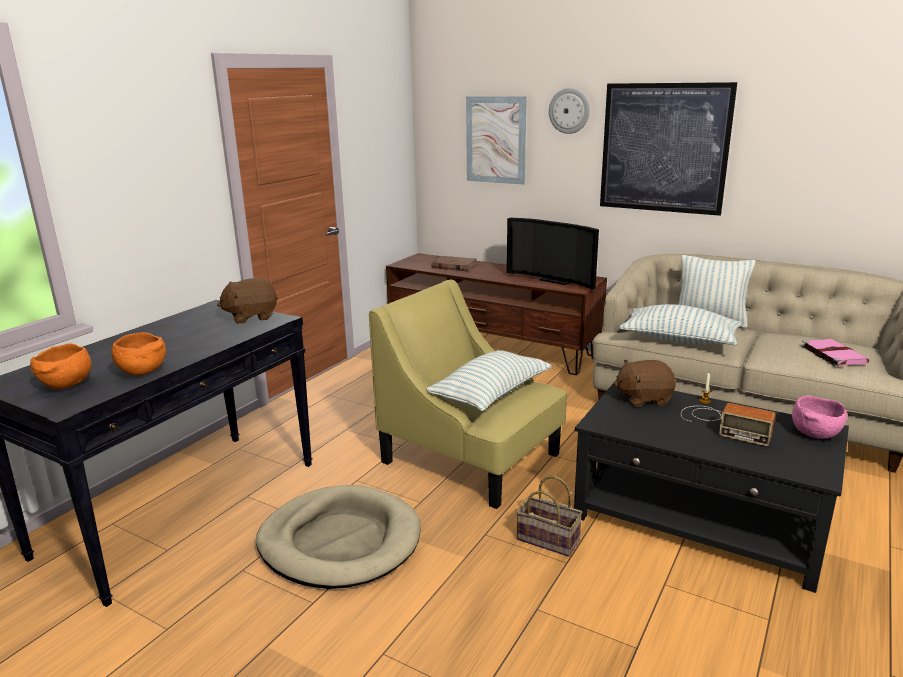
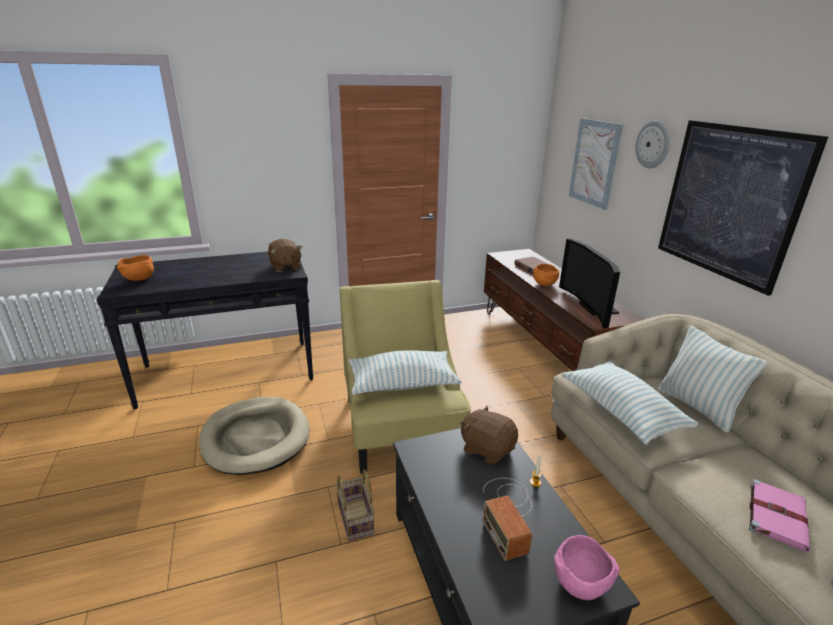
camera: 40 degrees right, 5 degrees up
(141, 372) = (175, 284): orange bowl -> orange bowl (543, 284)
(251, 317) = (285, 267): brown plush toy -> brown plush toy turned 135 degrees counterclockwise

